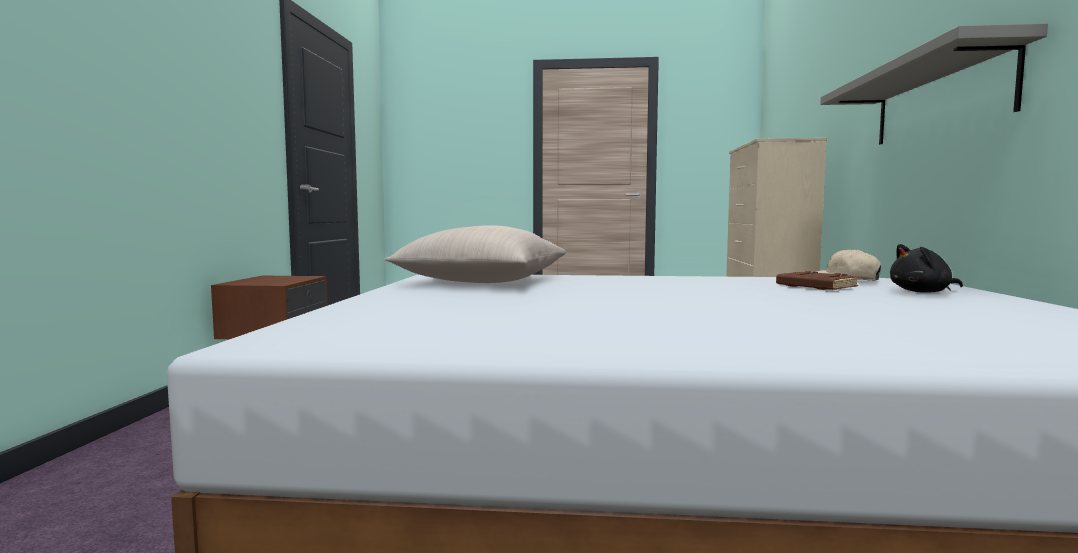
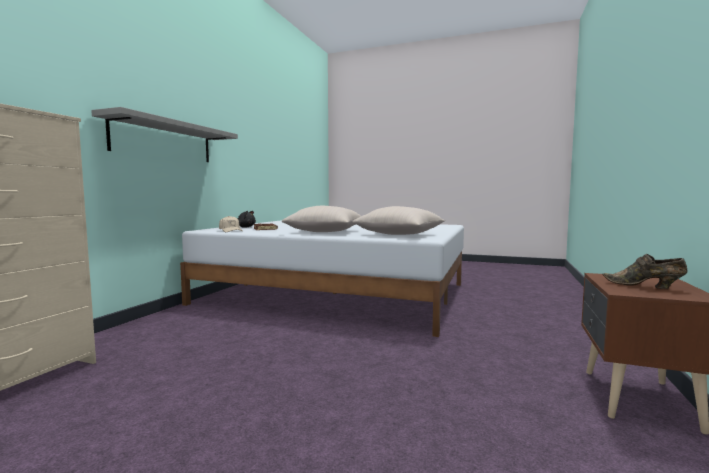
camera: 165 degrees left, 0 degrees up
(278, 279) = (645, 286): none -> brown shoe
(644, 283) = (325, 232): none -> beige pillow

